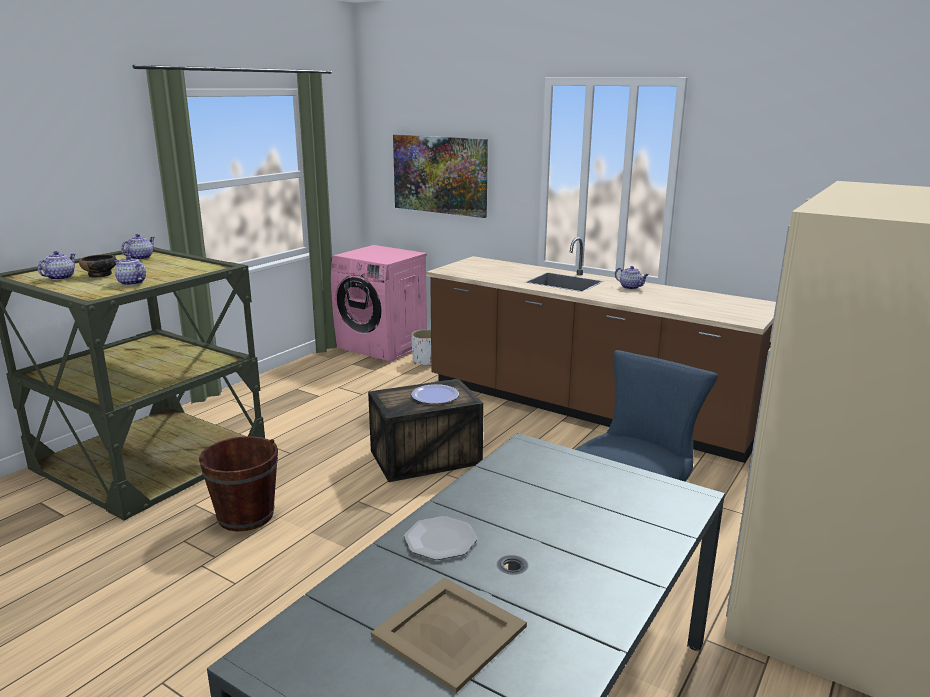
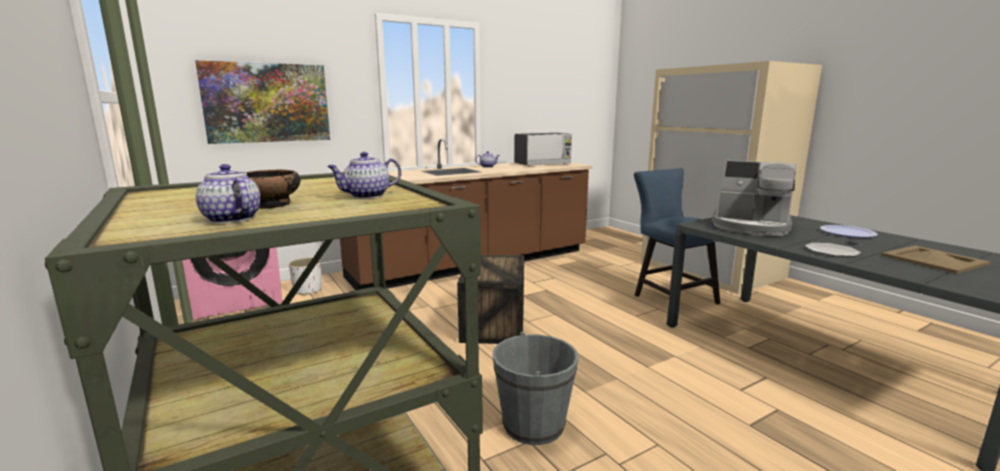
camera: 65 degrees left, 5 degrees down
(141, 258) = (195, 192): teapot -> none
(246, 516) = (533, 425): brown bucket -> grey bucket
(435, 395) = (495, 264): plate -> plate (847, 233)
(551, 484) = (751, 227): none -> coffee machine
(714, 304) = (543, 164): none -> microwave

